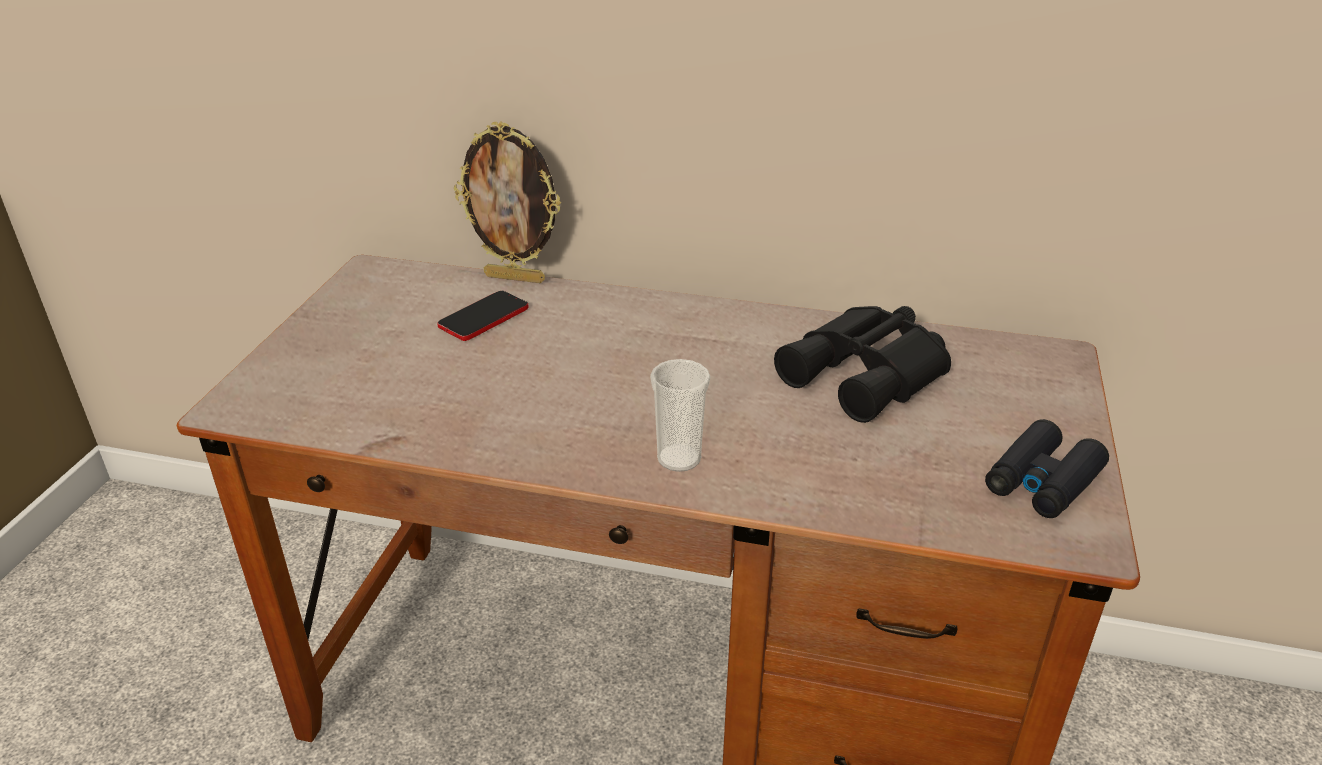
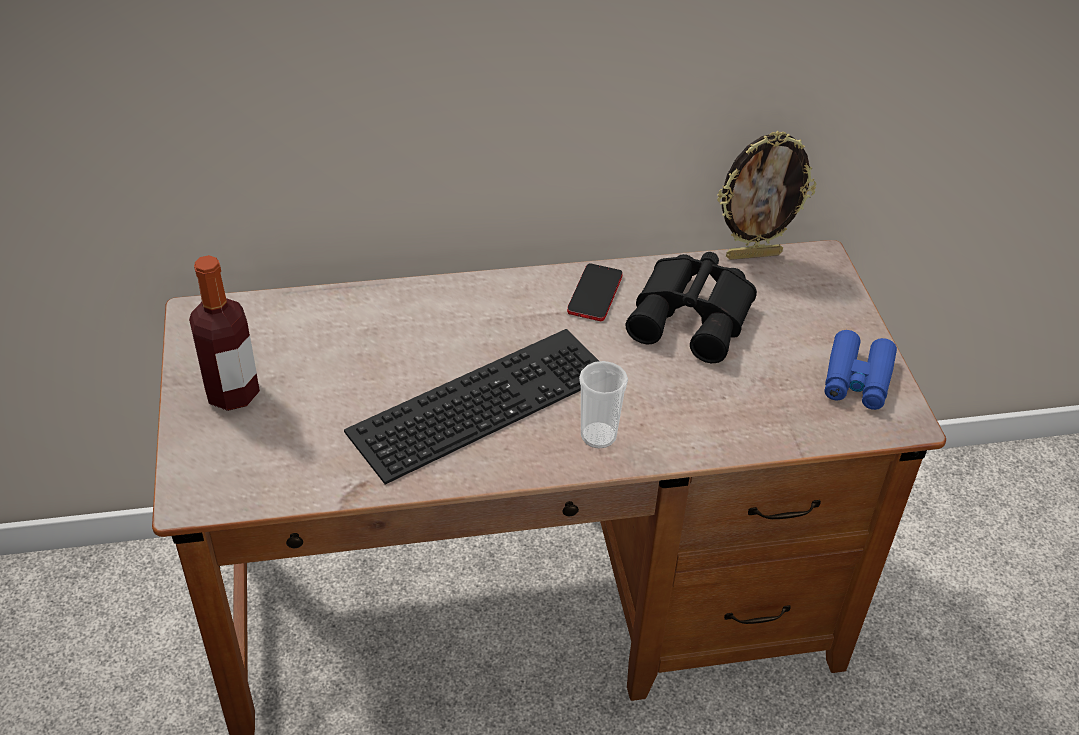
camera: 25 degrees left, 10 degrees up
(345, 334) = (233, 393): none -> bottle
(484, 317) = (346, 341): phone -> phone (595, 293)
(515, 278) = (343, 289): picture frame -> picture frame (753, 254)
(576, 394) = (480, 398): none -> keyboard
(1042, 481) = (857, 379): black binoculars -> blue binoculars

